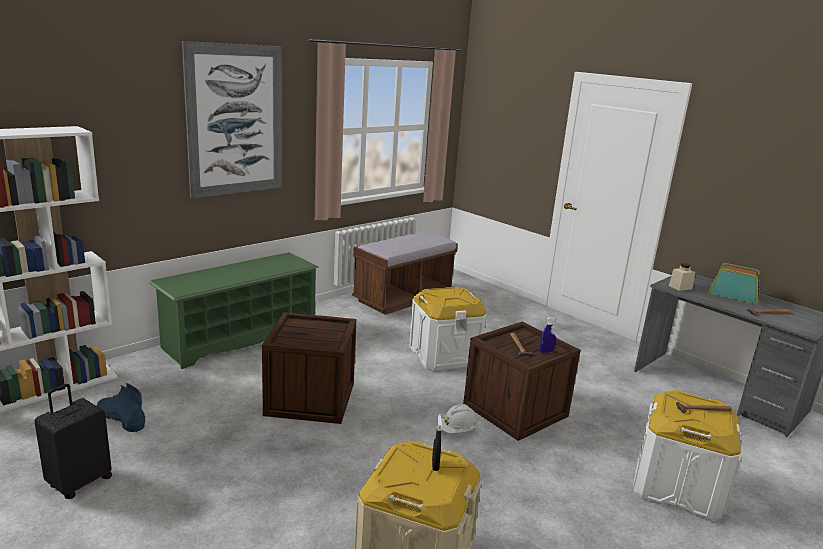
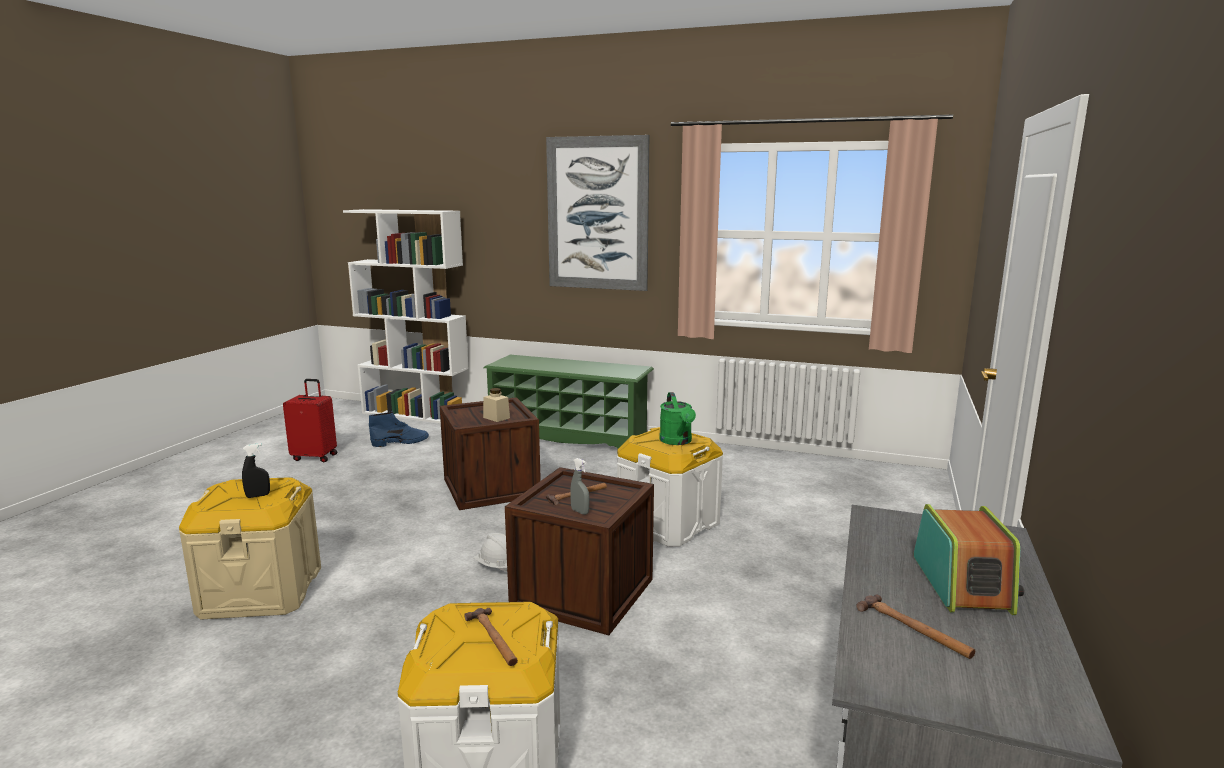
camera: 65 degrees right, 5 degrees down
(79, 482) = (315, 457): black suitcase -> red suitcase
(120, 418) = (401, 442): blue boot -> blue boot turned 60 degrees clockwise
(403, 298) = (784, 470): brown bench -> none
(455, 295) = (677, 441): none -> green watering can
(546, 352) = (580, 512): blue spray bottle -> grey spray bottle
(680, 287) = (892, 529): beige jar -> beige jar (496, 417)

